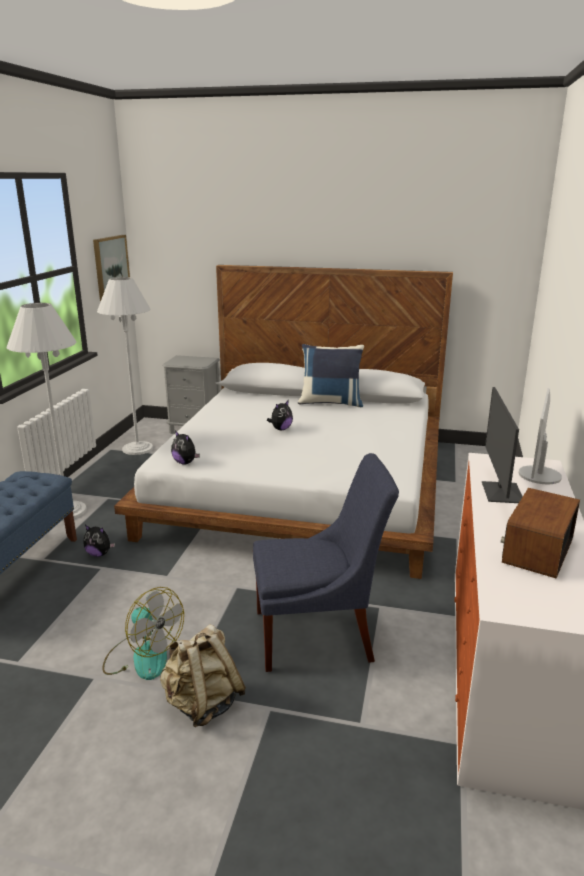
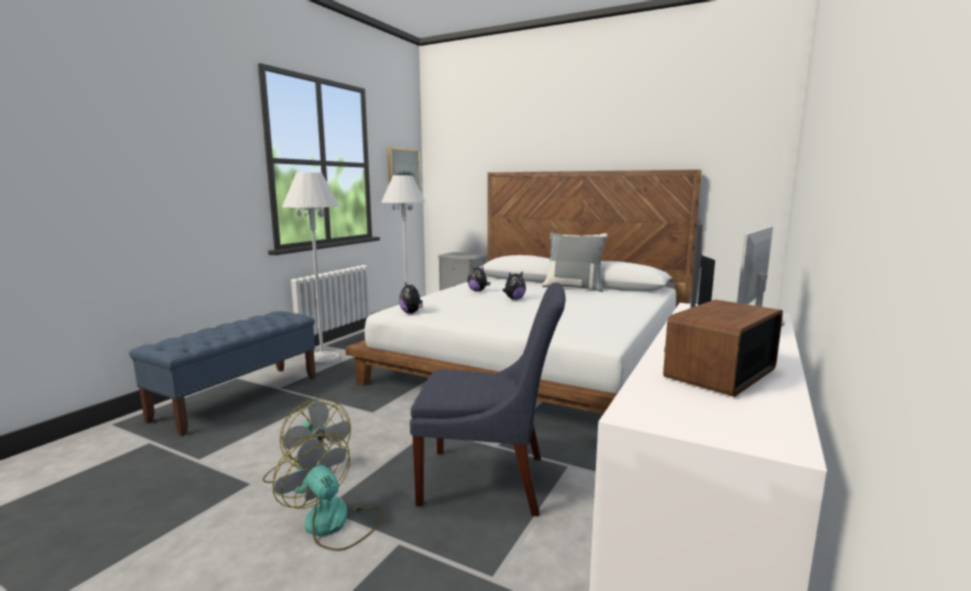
camera: 15 degrees right, 10 degrees down
(99, 554) = (326, 390): plush toy -> plush toy (478, 291)
(202, 704) = (334, 524): beige backpack -> fan
(331, 402) = (574, 287): blue pillow -> grey pillow

